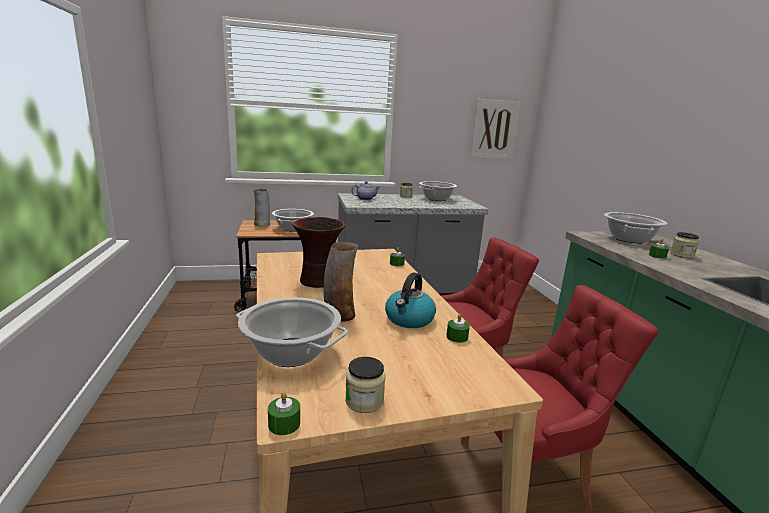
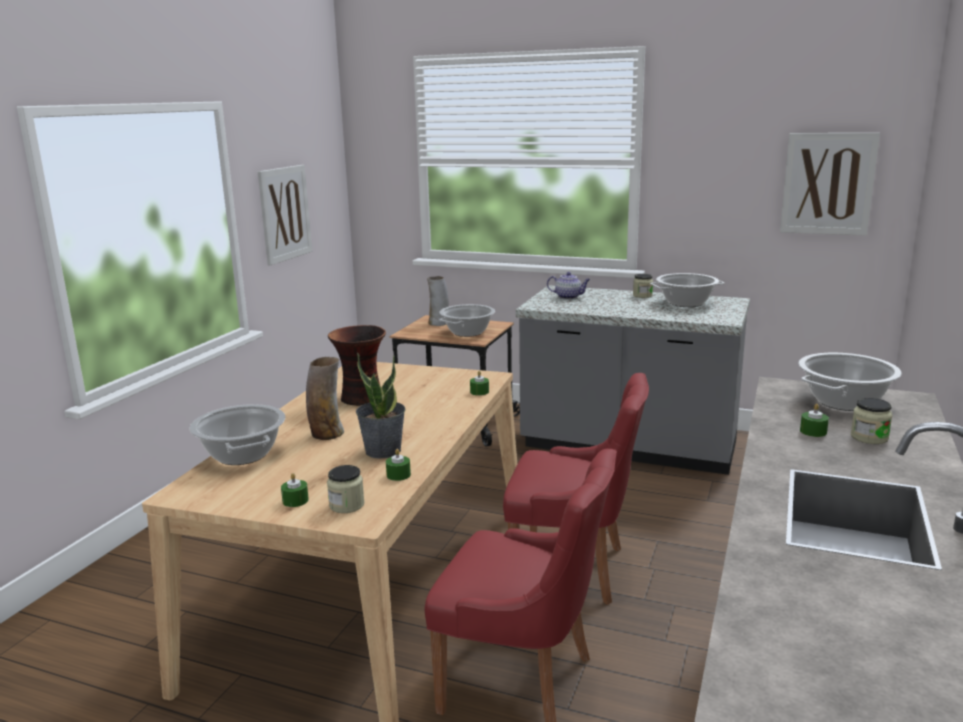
camera: 35 degrees right, 0 degrees up
(128, 134) = (285, 213): none -> picture
(284, 424) = (170, 497): green candle -> green candle (295, 500)
(364, 401) = (239, 499): jar -> jar (346, 505)
(409, 319) = (383, 450): kettle -> potted plant

